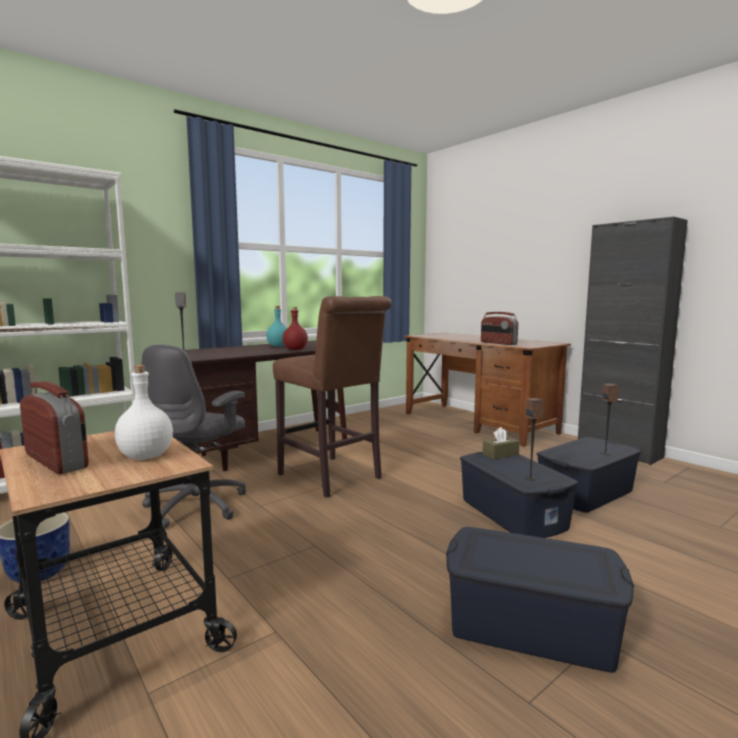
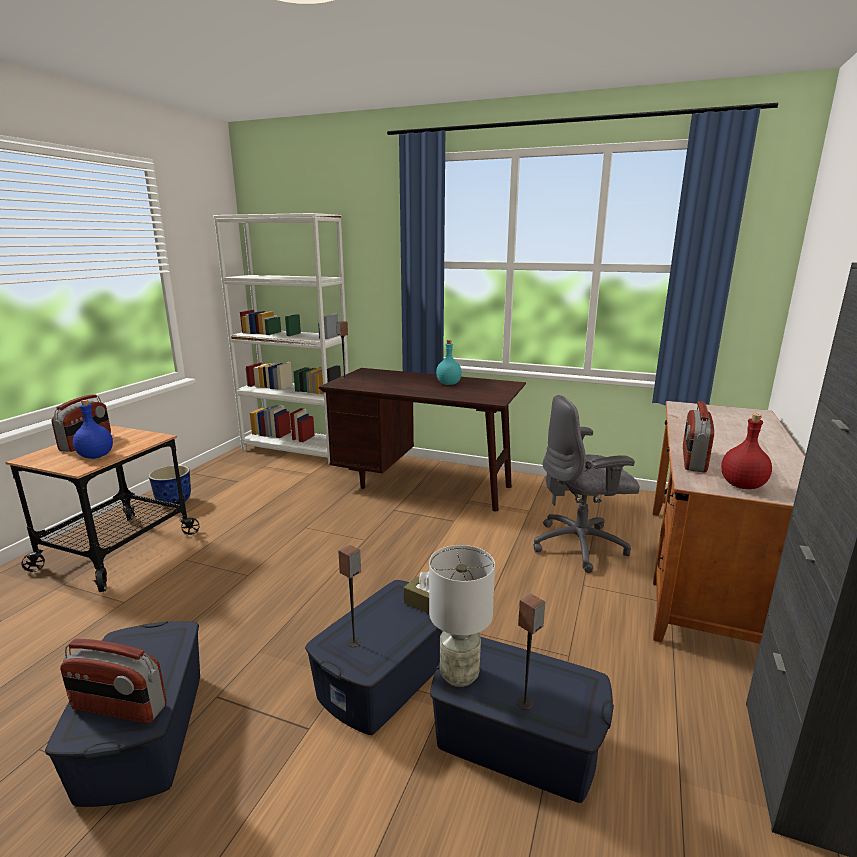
camera: 60 degrees right, 10 degrees up
(146, 456) = (96, 456): white bottle -> blue bottle
(197, 505) = (288, 505): grey office chair -> grey office chair (580, 546)
(295, 349) = (434, 393): red bottle -> red bottle (742, 486)
(333, 478) = (389, 537): brown stool -> none
(576, 460) = (458, 674): none -> grey table lamp
(577, 566) = (119, 708): none -> radio

